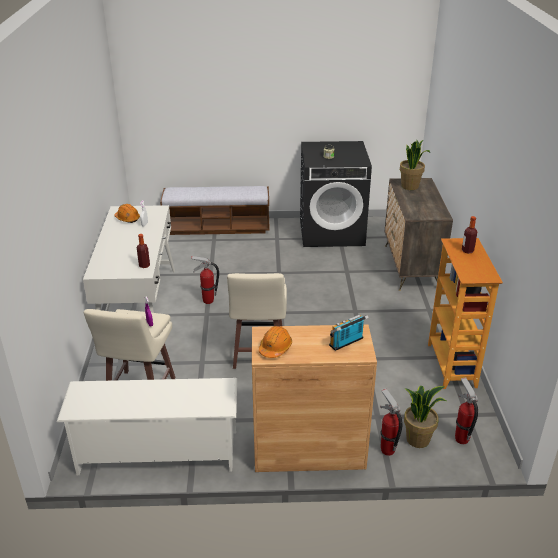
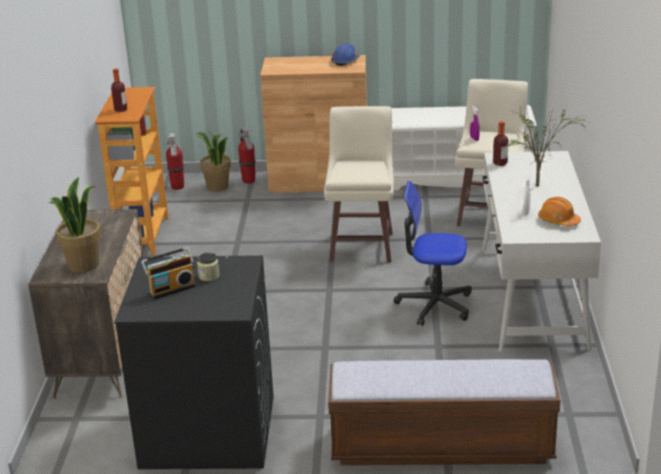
camera: 175 degrees left, 5 degrees down
(124, 244) = (540, 186): none -> potted plant
(207, 301) = (434, 305): fire extinguisher -> office chair
(275, 348) = (345, 61): orange hard hat -> blue hard hat
(347, 343) = (284, 64): radio -> radio (171, 289)

